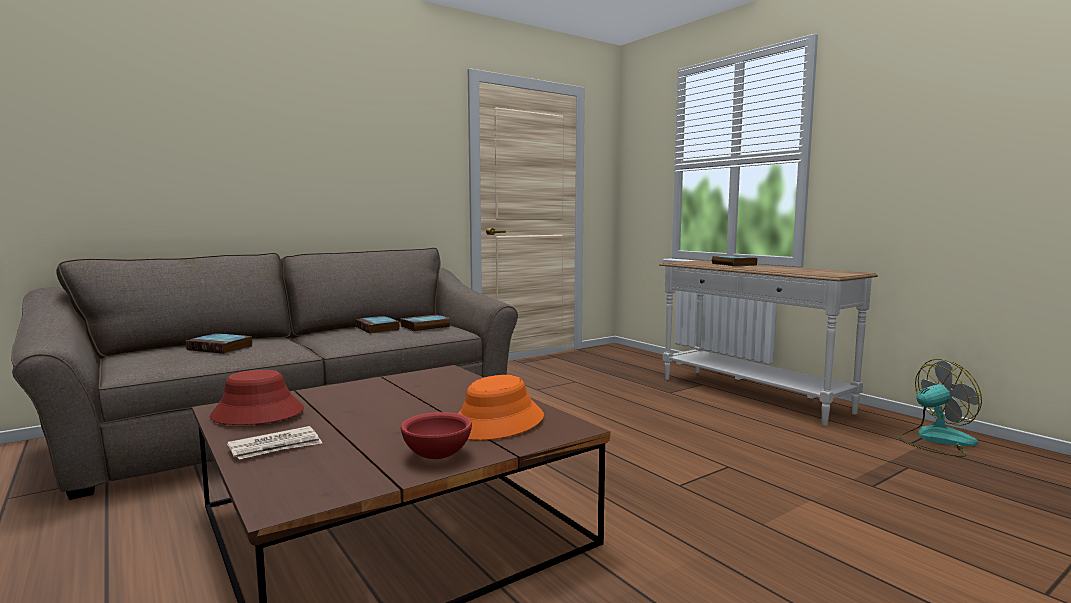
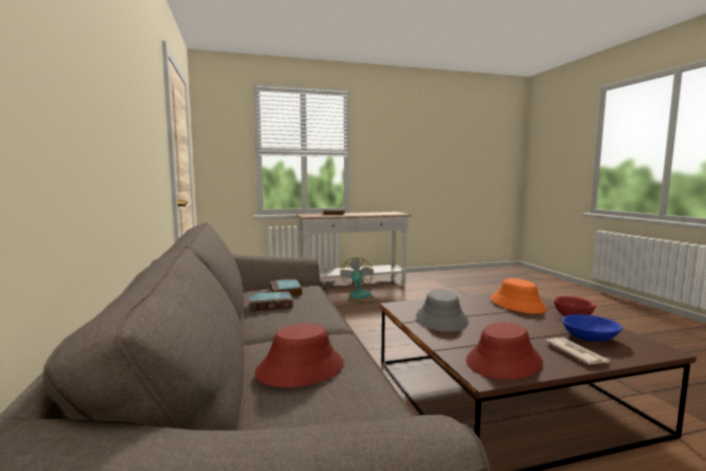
camera: 70 degrees left, 0 degrees up
(221, 348) = (300, 368): book -> red hat
(340, 459) = (589, 337): none -> blue bowl
(398, 388) = (442, 319): none -> grey hat
(935, 440) = (429, 277): fan -> fan (360, 297)

